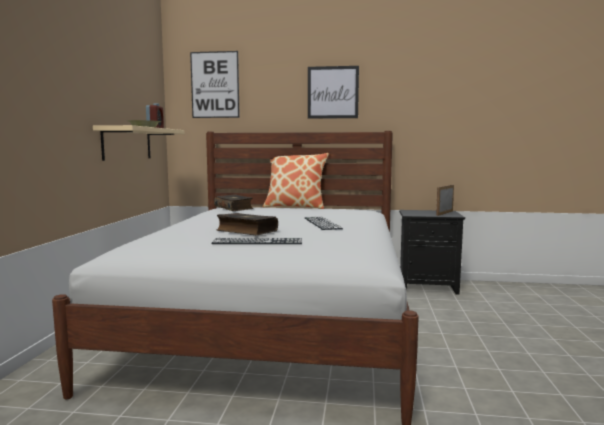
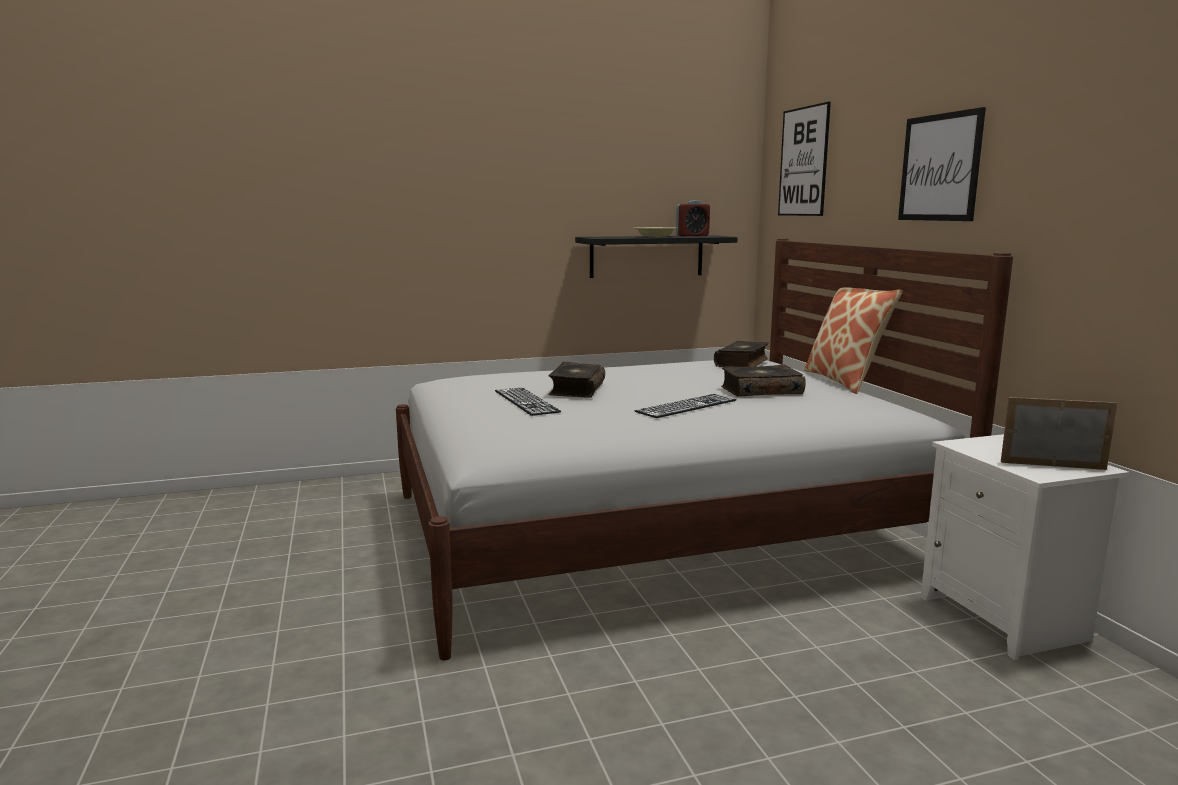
camera: 65 degrees right, 5 degrees up
(127, 143) = (646, 256): beige shelf -> black shelf
(306, 213) = (761, 391): none -> book
(428, 286) = (1006, 619): black nightstand -> white nightstand

